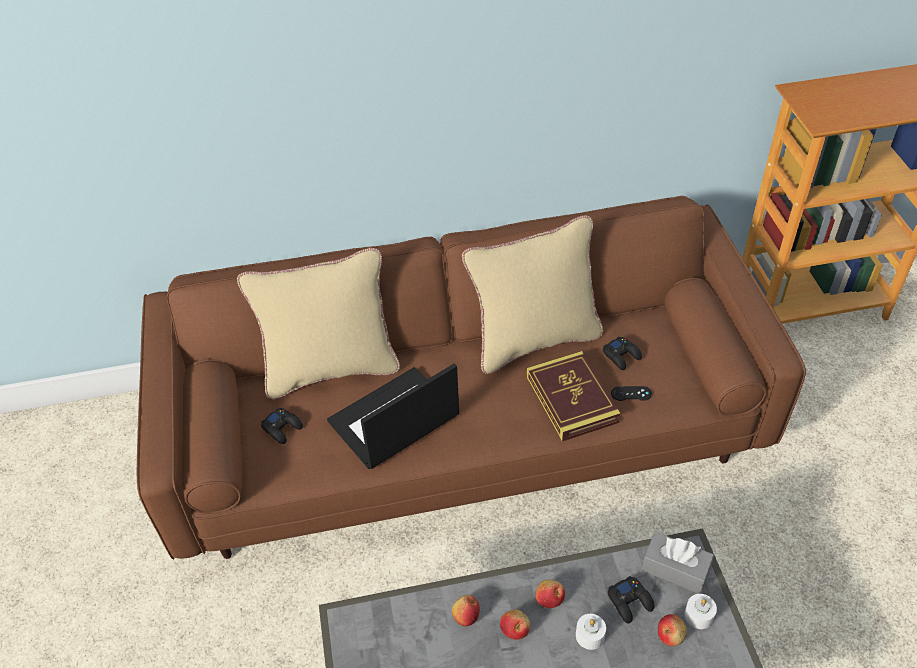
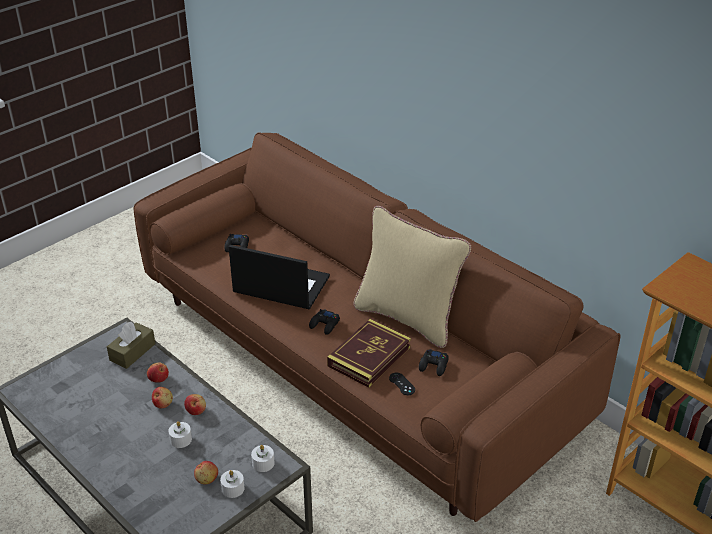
camera: 55 degrees right, 10 degrees down
(330, 369) = (299, 243): beige pillow -> none
(395, 625) = (132, 352): none -> brown tissue box
(630, 602) = (220, 450): black game controller -> black game controller (325, 325)
(675, 569) = (263, 463): grey tissue box -> white candle

